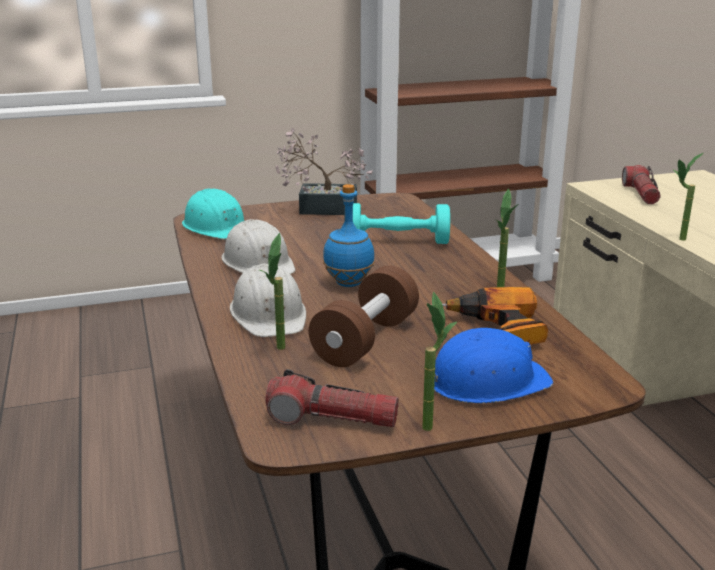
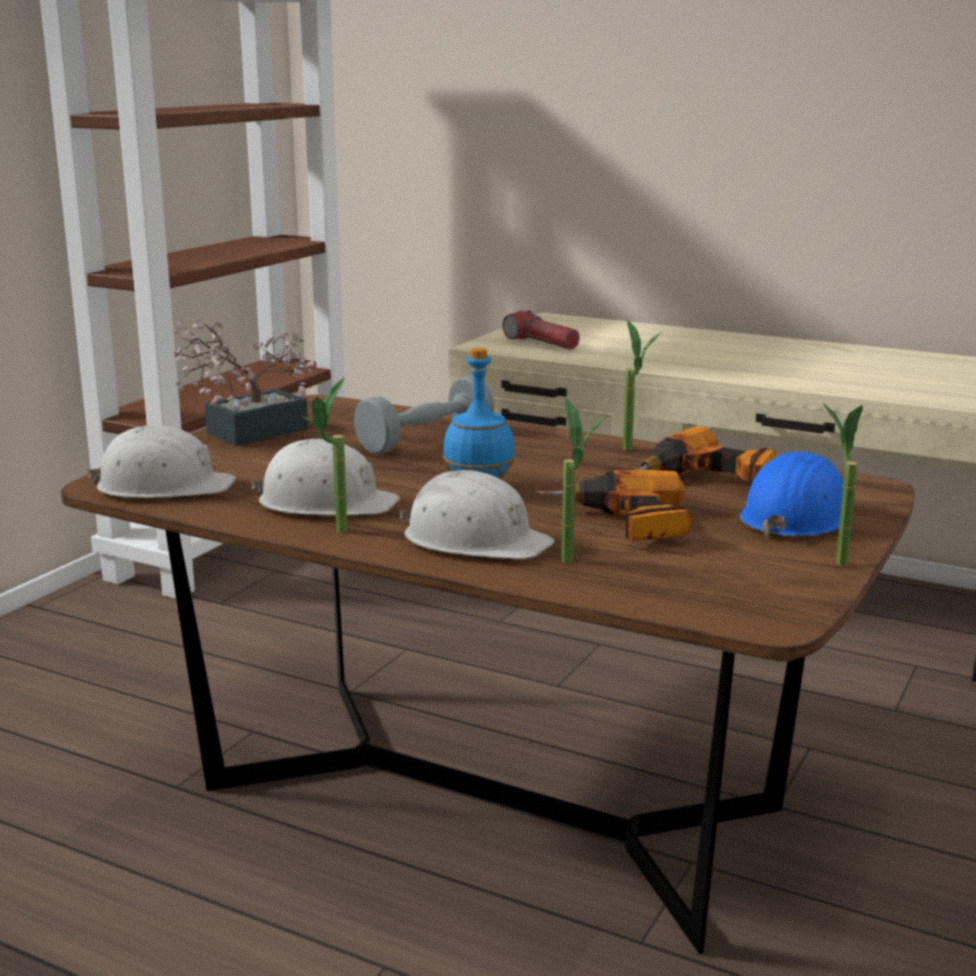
camera: 45 degrees left, 5 degrees down
(217, 227) = (164, 486): turquoise hard hat -> white hard hat
(332, 419) = (762, 590): flashlight -> none
(365, 340) = (625, 525): brown dumbbell -> power drill
(397, 241) = (426, 439): turquoise dumbbell -> grey dumbbell
(676, 239) = (659, 372): potted plant -> potted plant (333, 534)

